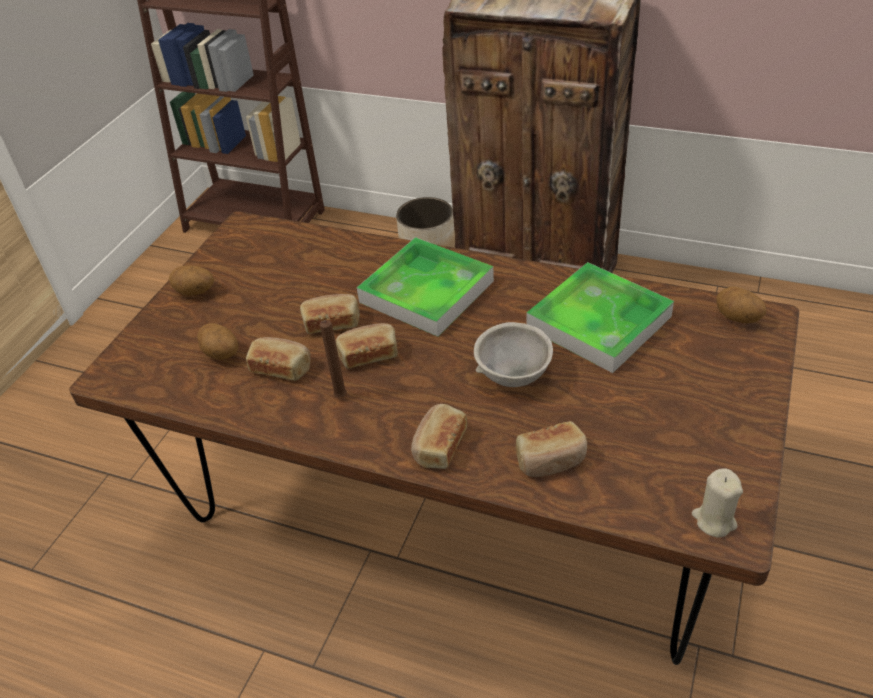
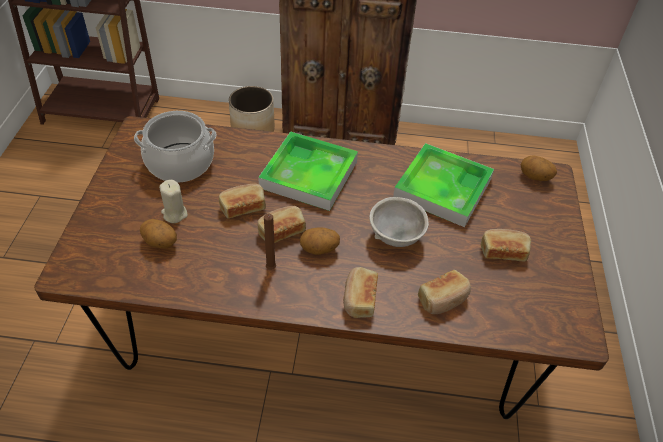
camera: 20 degrees left, 5 degrees up
(195, 293) = (118, 191): potato -> potato (319, 250)
(275, 267) = (180, 163): none -> cooking pot
(281, 367) = (214, 249): bread -> bread (503, 251)
(714, 520) = (564, 329): beige candle -> beige candle (174, 214)

